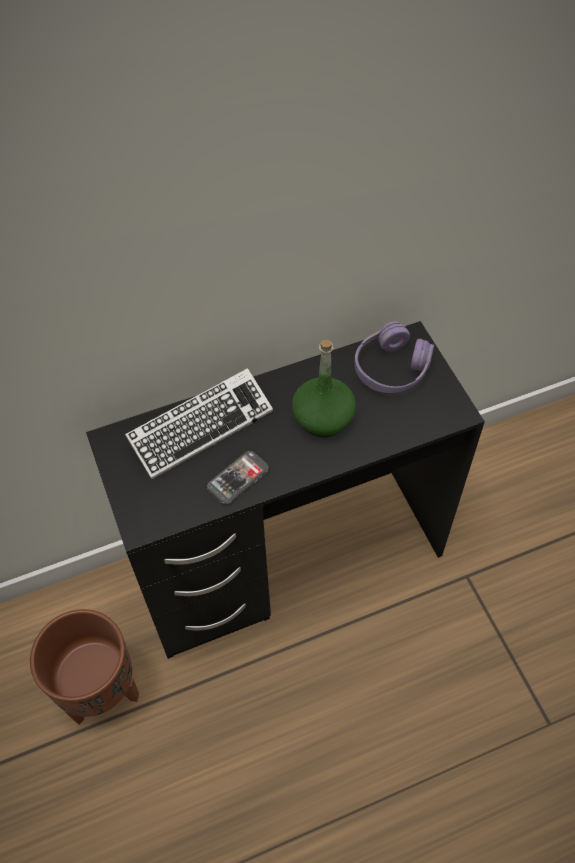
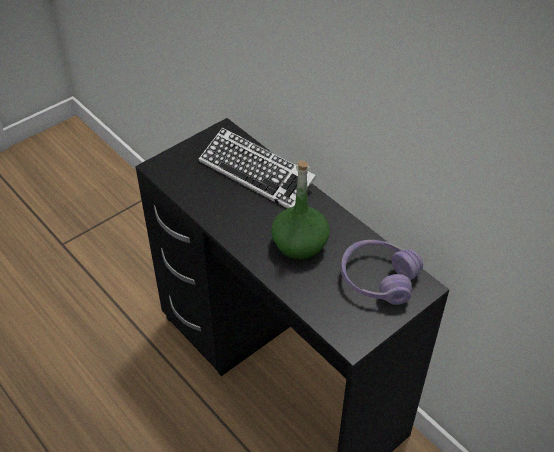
camera: 70 degrees right, 10 degrees down
(102, 691) = (130, 288): brown planter -> none
(238, 478) = (218, 207): phone -> none

